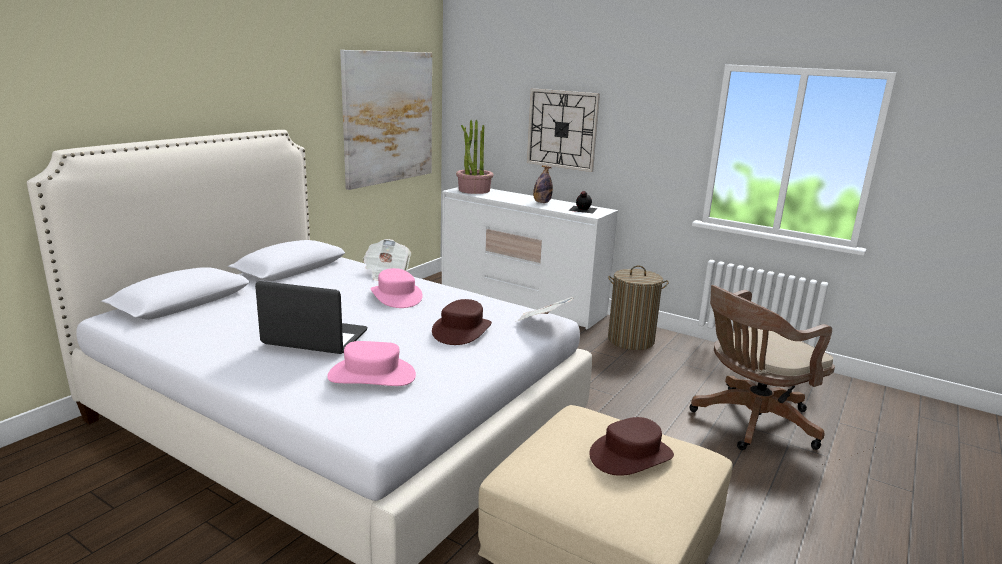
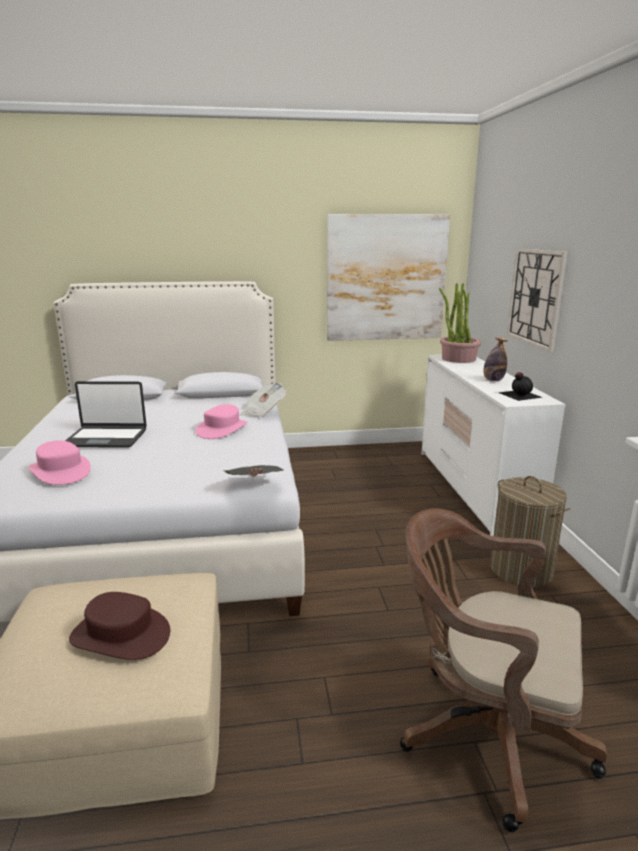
camera: 50 degrees right, 0 degrees up
(315, 338) = (106, 438): laptop -> laptop turned 120 degrees clockwise
(461, 330) = (189, 467): brown hat -> none

